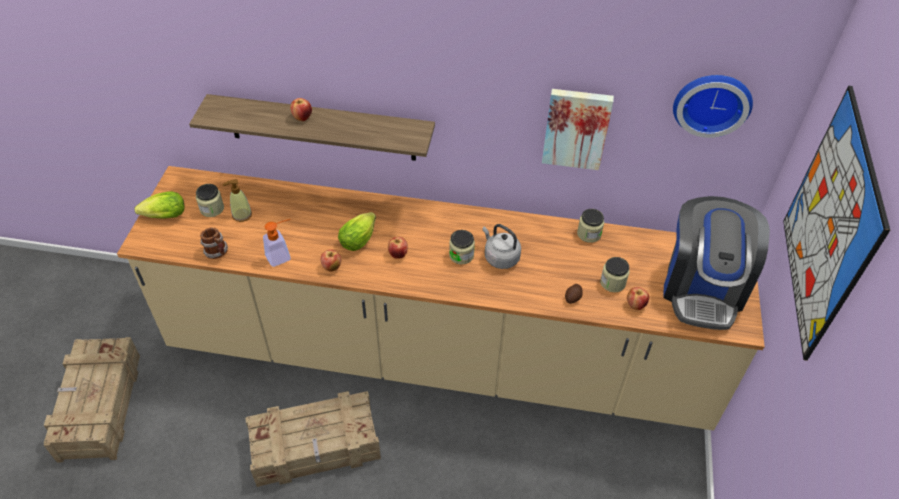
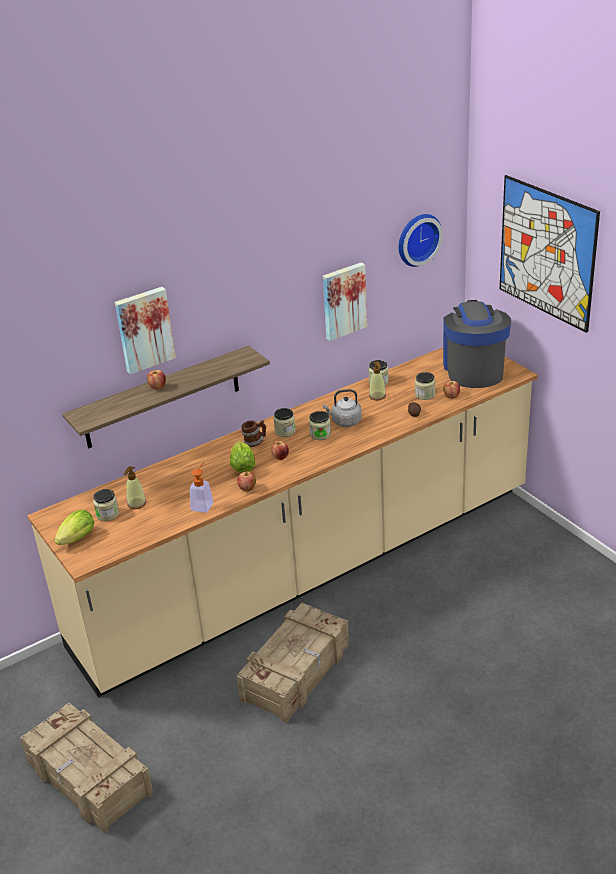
camera: 40 degrees left, 15 degrees down
(217, 253) = (154, 531): mug -> mug (255, 442)
(303, 52) = (144, 329): none -> picture
(438, 228) = (285, 431): none -> jar
(566, 250) = (377, 396): none -> soap dispenser
(702, 288) = (473, 369): coffee machine -> coffee machine turned 150 degrees counterclockwise

